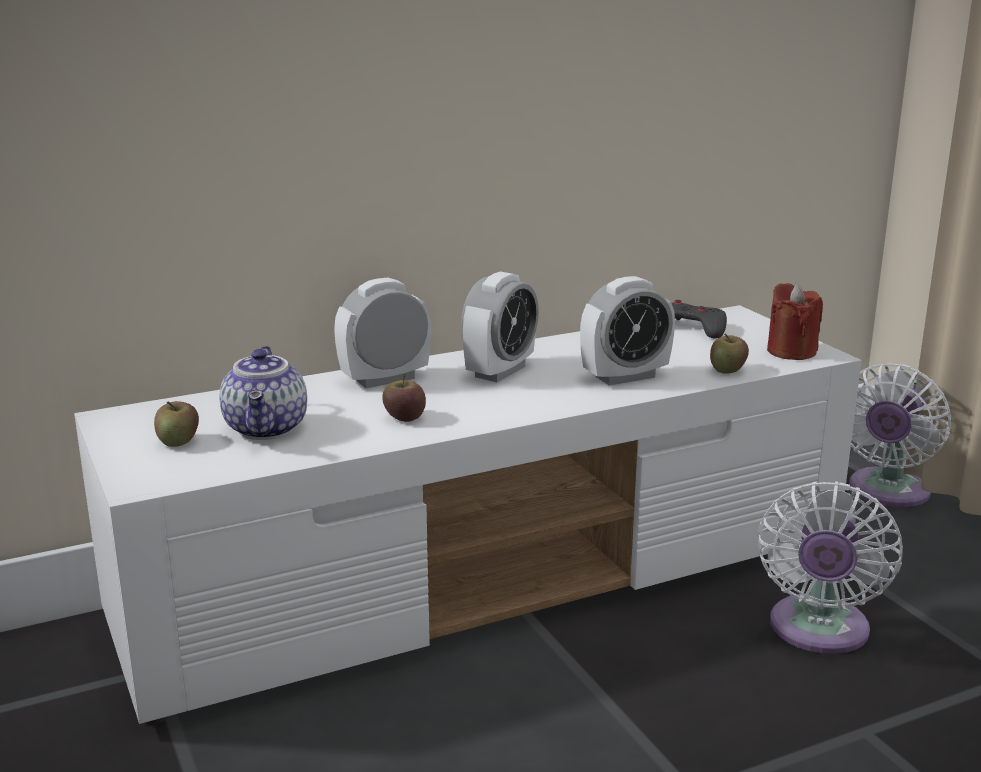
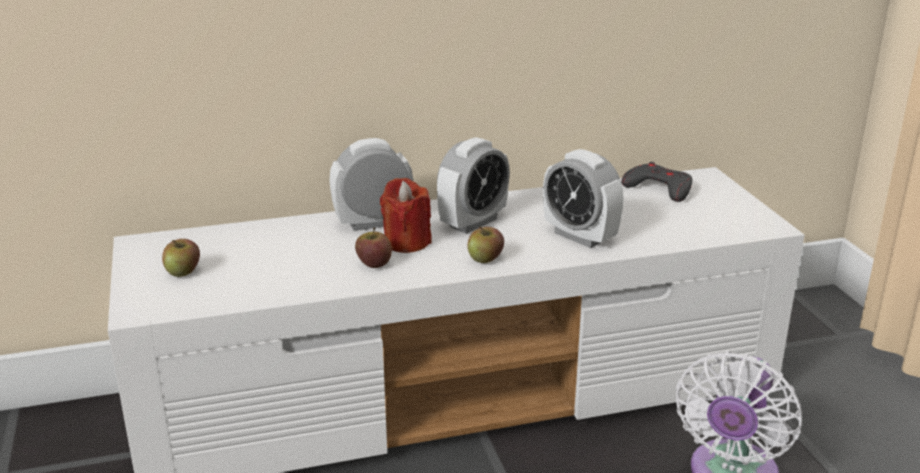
camera: 10 degrees right, 5 degrees up
(268, 429) = (258, 265): teapot -> none
(625, 377) = (580, 236): alarm clock -> alarm clock turned 60 degrees clockwise
(727, 370) = (675, 236): apple -> apple (485, 259)
(791, 351) = (742, 221): red candle -> red candle (406, 242)
(886, 492) = (840, 344): white fan -> none

